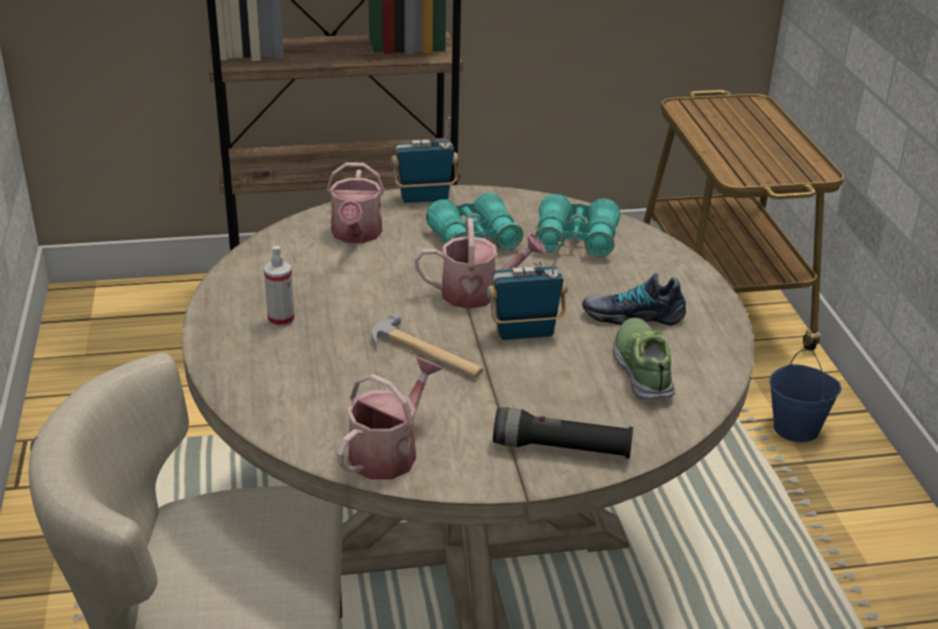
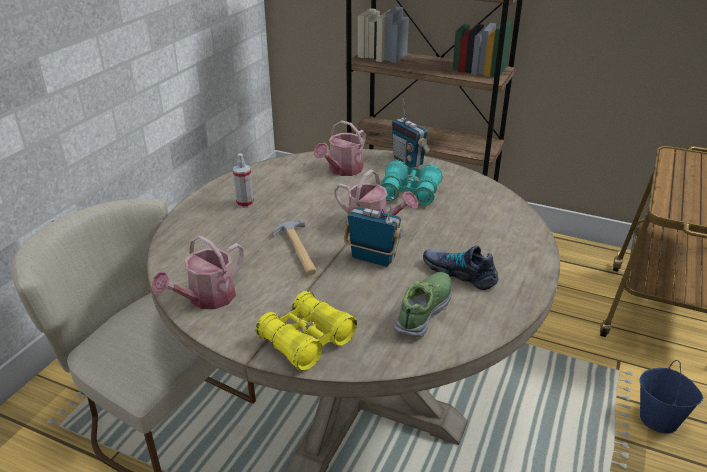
camera: 35 degrees right, 0 degrees up
(389, 452) = (206, 299): watering can -> watering can turned 150 degrees clockwise
(424, 198) = (408, 161): radio -> radio turned 150 degrees counterclockwise
(561, 448) = (307, 340): black flashlight -> yellow binoculars
(576, 240) = (476, 213): turquoise binoculars -> none

